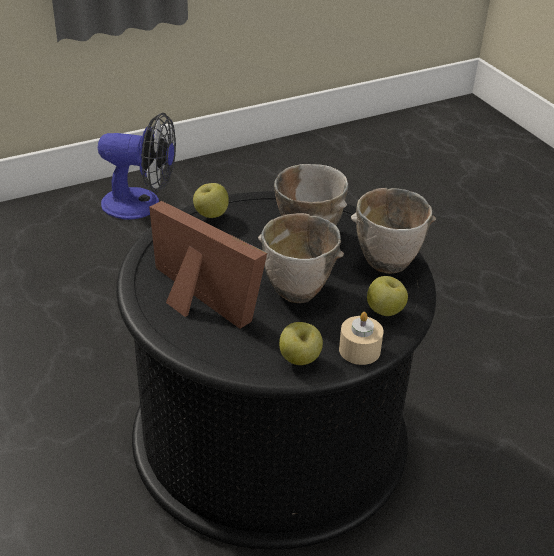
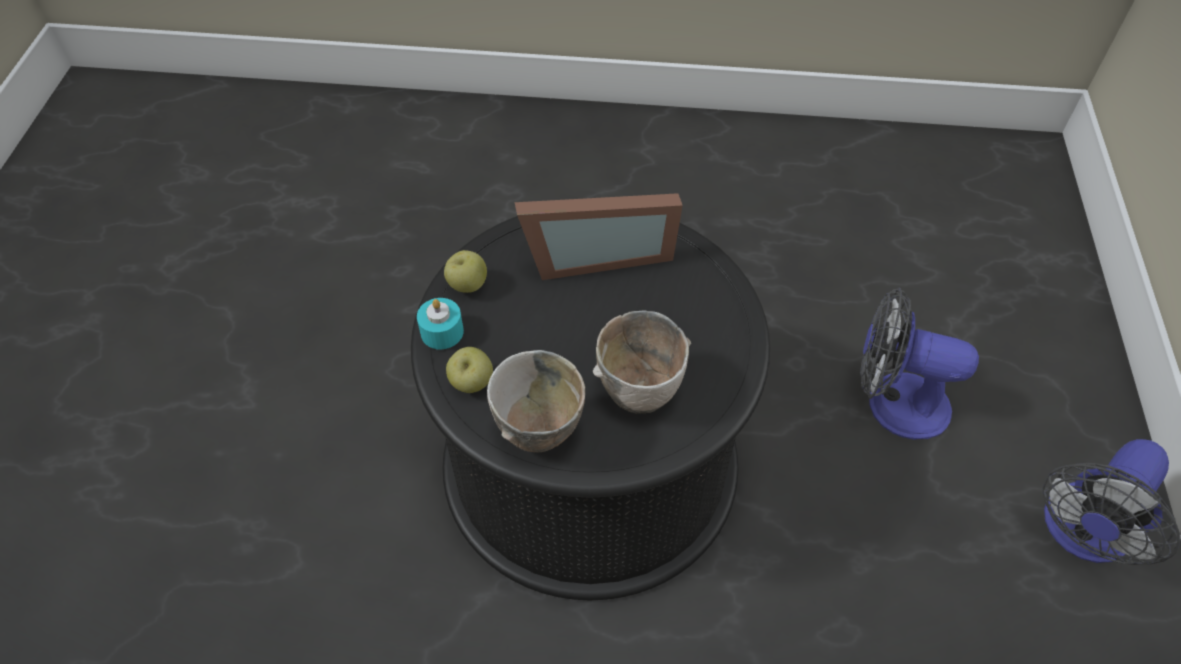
camera: 125 degrees right, 15 degrees up
(89, 294) = (893, 402): none -> fan
(211, 215) = (731, 325): apple -> none
(299, 292) = (553, 335): bowl -> none
(359, 350) = (442, 332): beige candle -> turquoise candle

